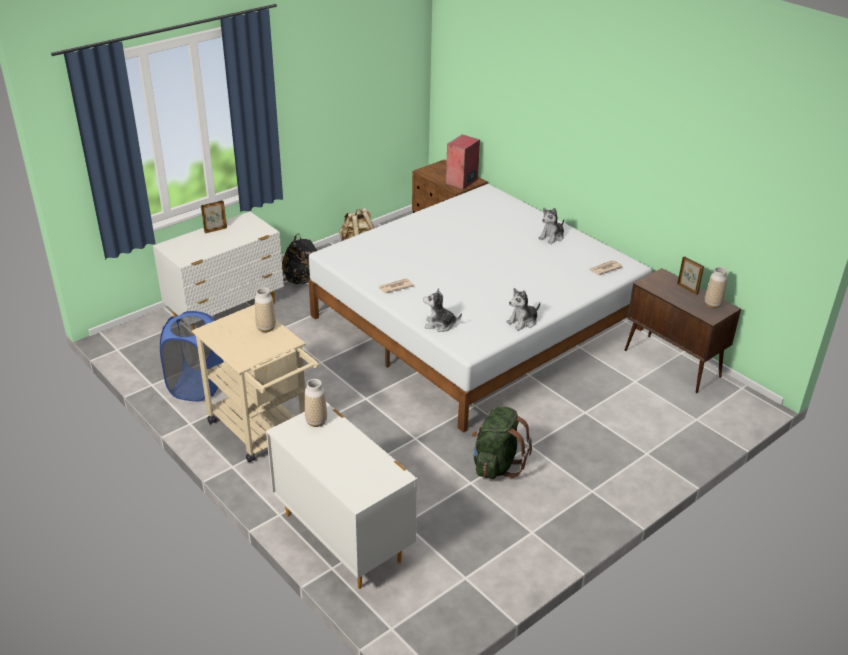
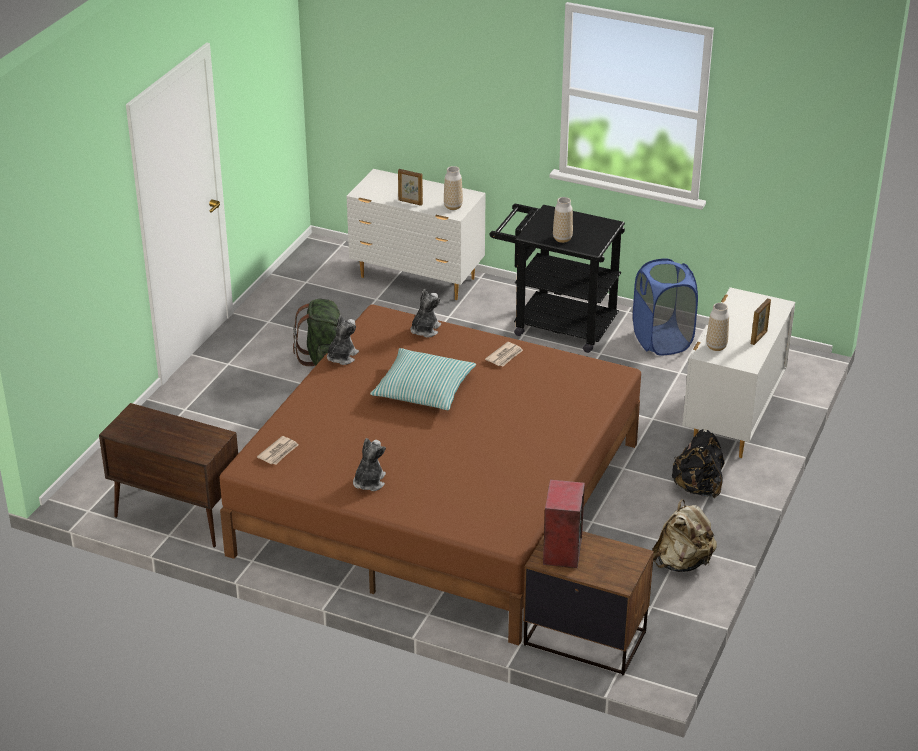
camera: 155 degrees right, 0 degrees up
(263, 432) = (555, 324): beige cart -> black cart
(440, 325) = (425, 330): plush toy -> plush toy turned 45 degrees counterclockwise
(475, 281) = (424, 389): none -> pillow
(476, 323) = (438, 497): white bed -> brown bed
(687, 289) = (167, 442): picture frame -> picture frame (410, 202)
(712, 304) = (133, 429): vase -> vase (716, 346)

